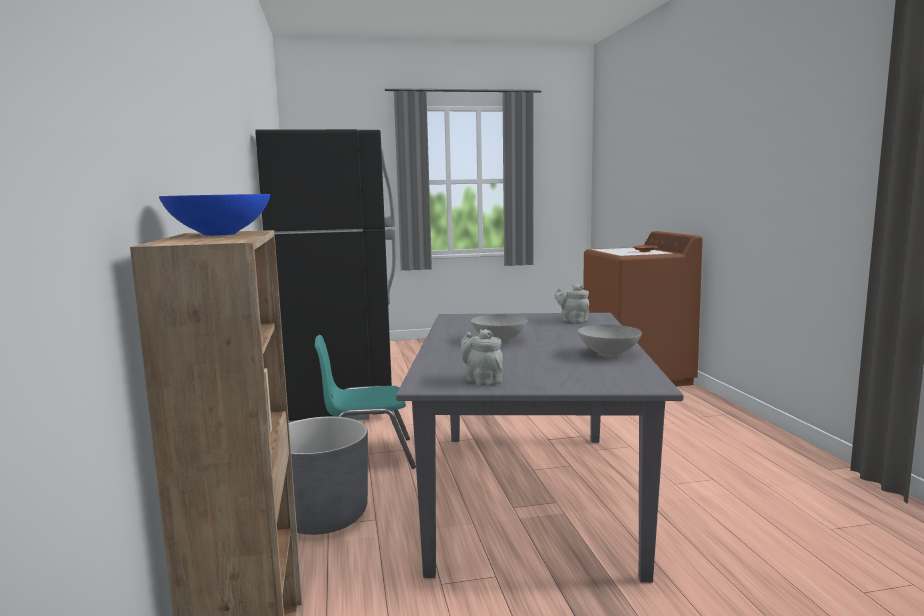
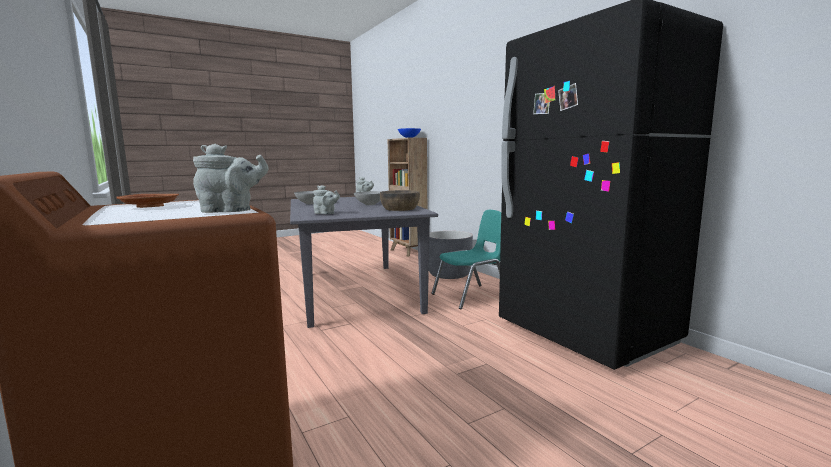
camera: 160 degrees right, 0 degrees up
(469, 324) = (400, 209): none -> brown bowl
(601, 249) = (230, 211): none -> grey teapot

